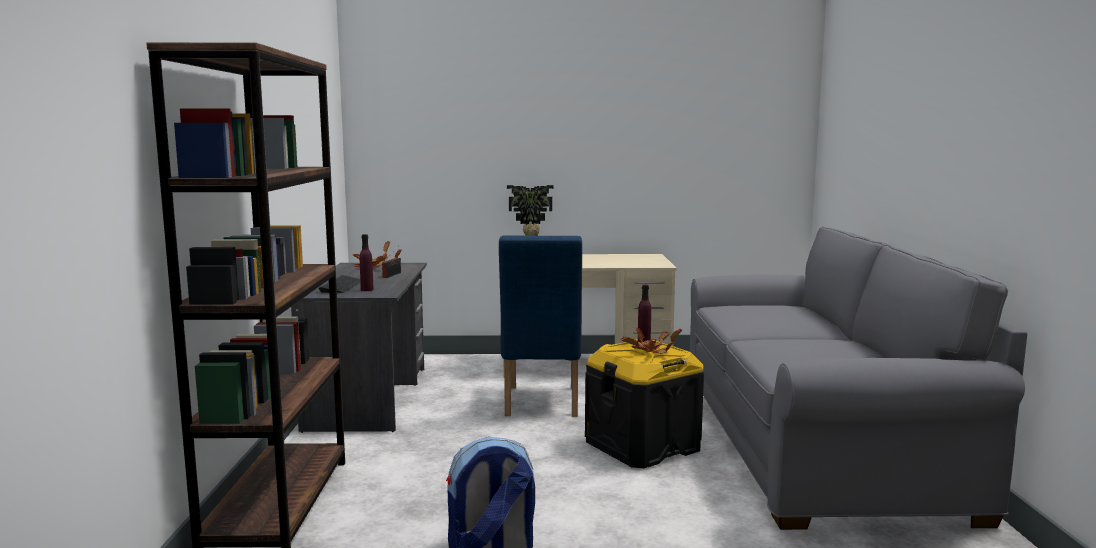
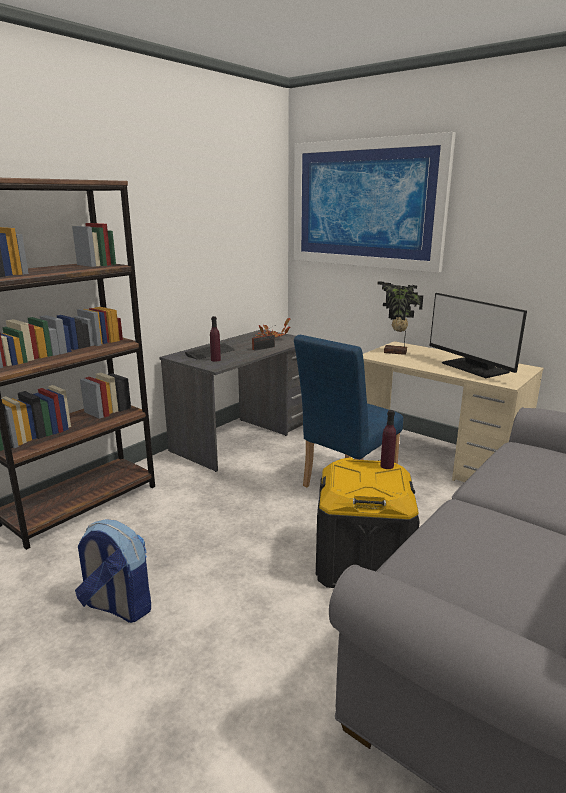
camera: 40 degrees right, 10 degrees up
(454, 107) = (366, 204): none -> picture
(616, 261) = (473, 368): none -> monitor
(650, 352) = (368, 481): potted plant -> none

